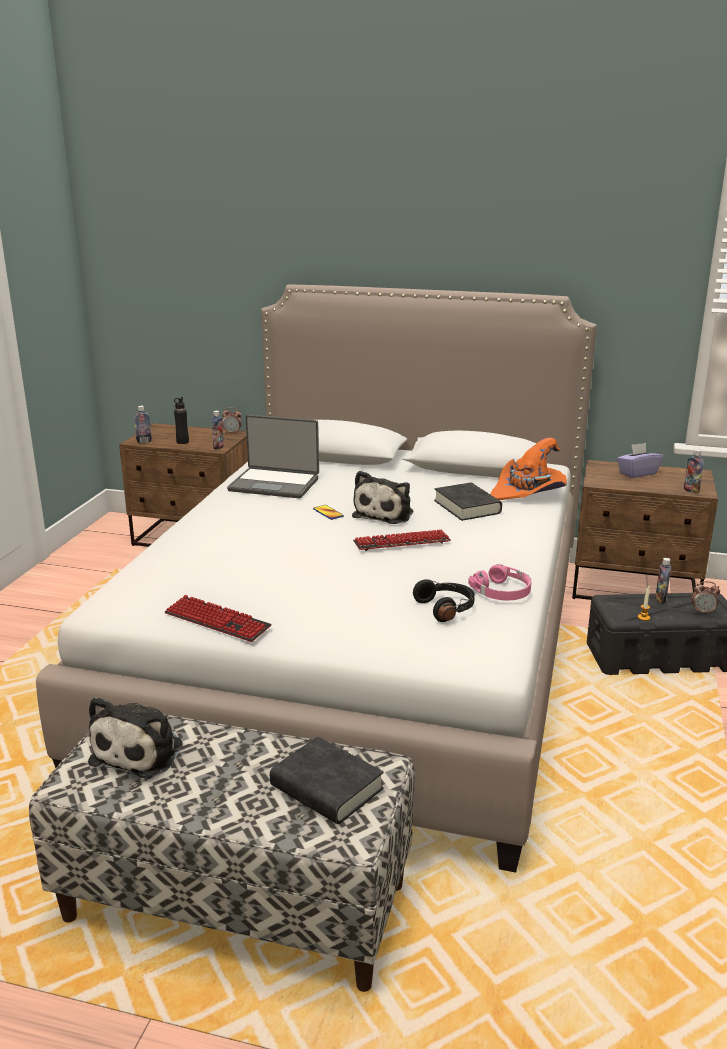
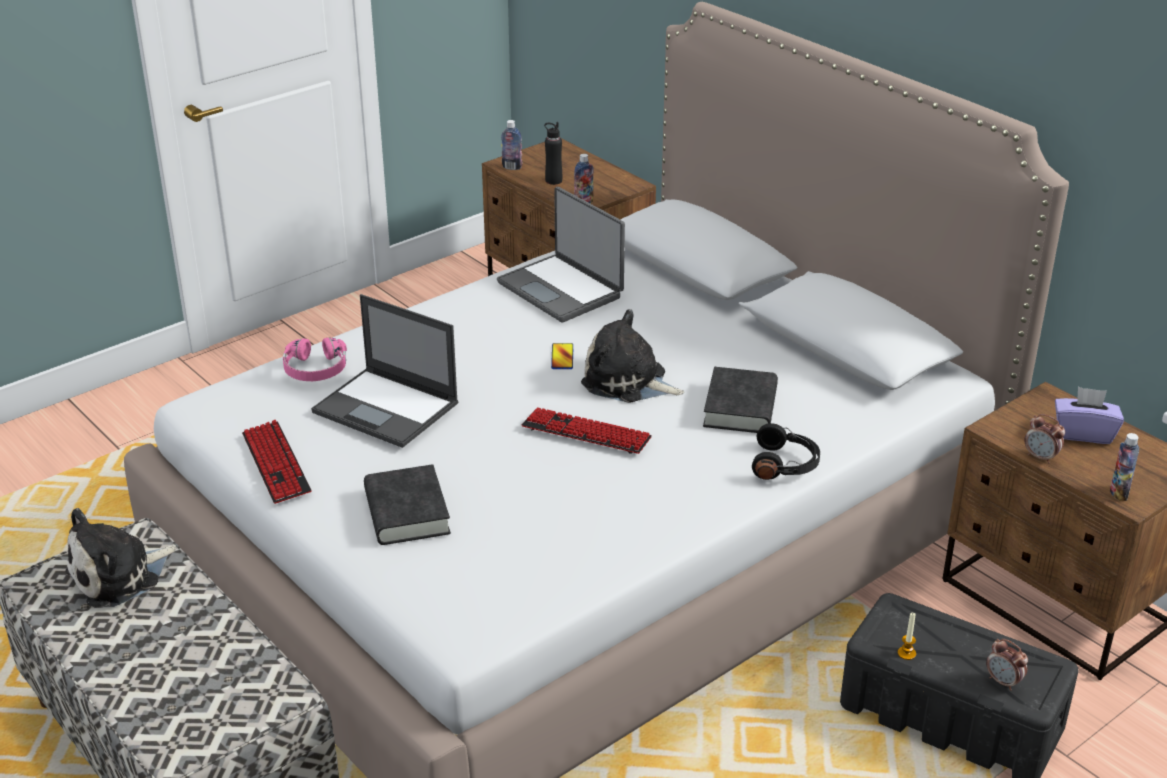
camera: 35 degrees right, 10 degrees up
(232, 433) = (628, 182): alarm clock -> alarm clock (1041, 457)
(255, 567) = (387, 408): none -> laptop
(326, 788) = (216, 691): black book -> black book (407, 512)
(385, 513) = (628, 382): plush toy -> plush toy turned 60 degrees clockwise
(446, 608) = (512, 546): black headphones -> black headphones (785, 465)
(502, 592) = (603, 550): pink headphones -> pink headphones (315, 369)
(528, 492) = (853, 413): orange hat -> none
(660, 599) = (970, 638): bottle -> none

